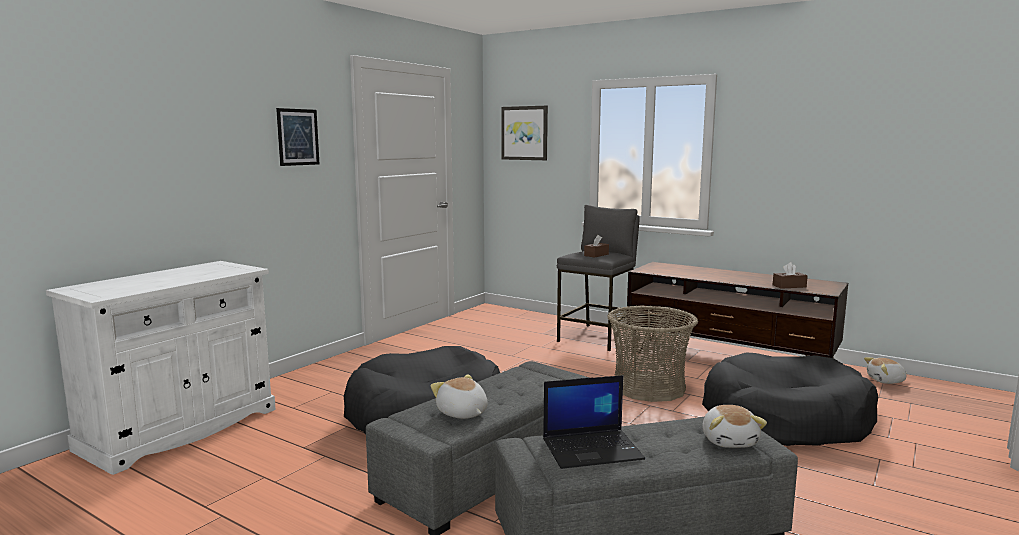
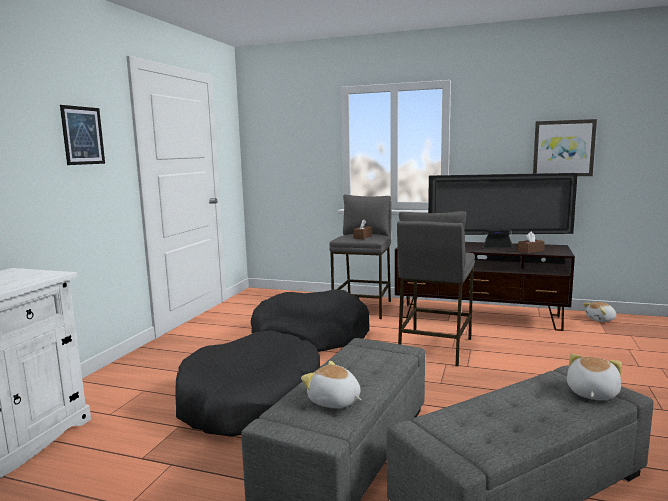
camera: 15 degrees left, 0 degrees up
(525, 133) = (280, 134): picture -> picture (563, 148)
(593, 449) = (487, 421): laptop -> none
(648, 387) = (434, 348): basket -> grey stool
(730, 441) = (591, 393): plush toy -> plush toy turned 135 degrees counterclockwise
(754, 279) = (498, 247): none -> television
(784, 419) = (556, 362): black dog bed -> black dog bed (310, 337)

